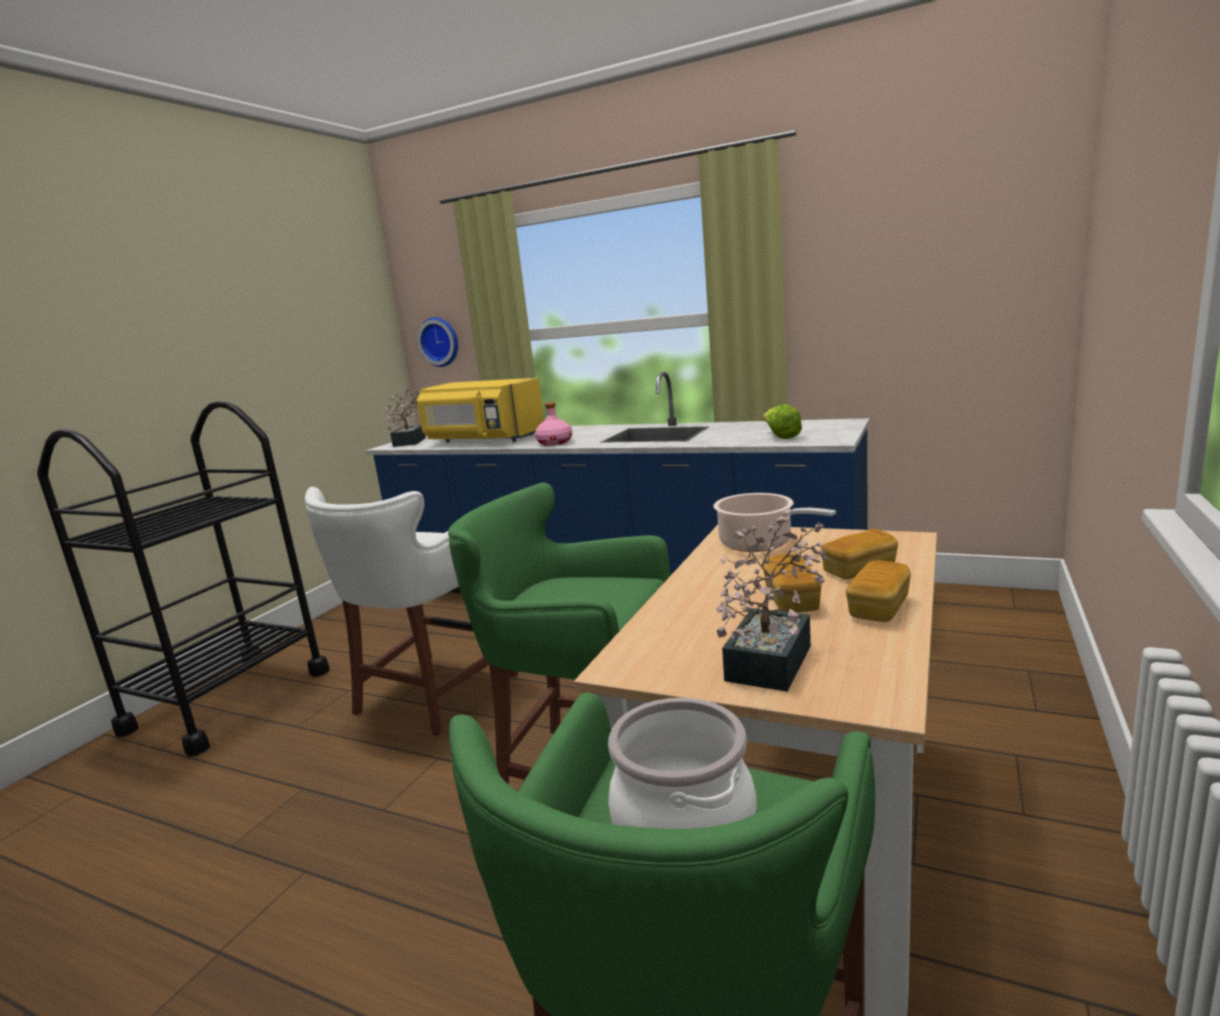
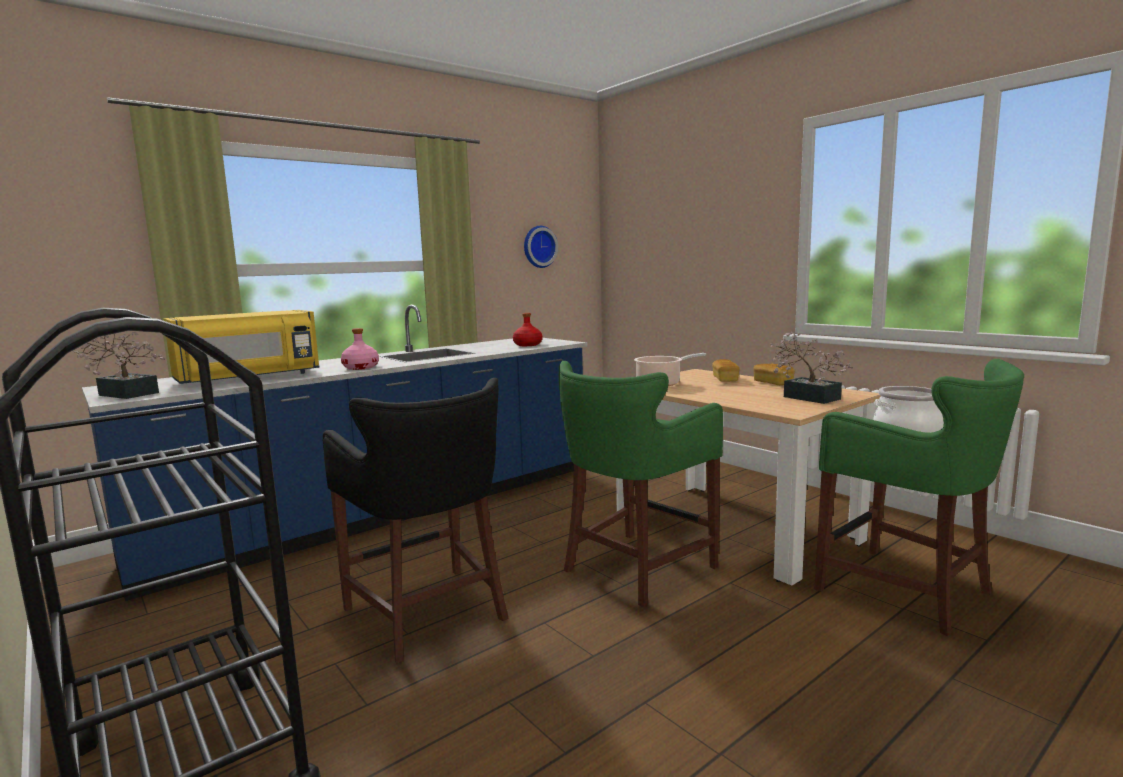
camera: 65 degrees left, 5 degrees down
(431, 695) = (429, 614): white stool -> black stool
(440, 341) = (69, 273): wall clock -> wall clock (538, 247)
(780, 437) = (528, 345): lettuce -> red bottle
(791, 600) = (747, 389): bread -> none

